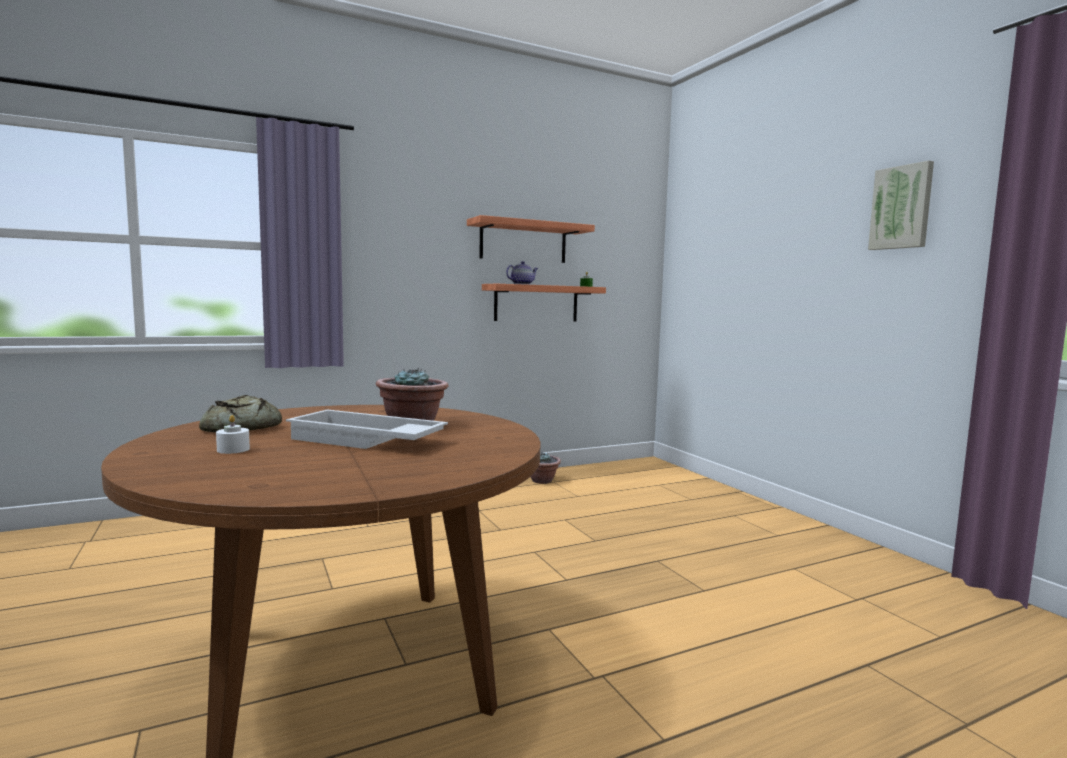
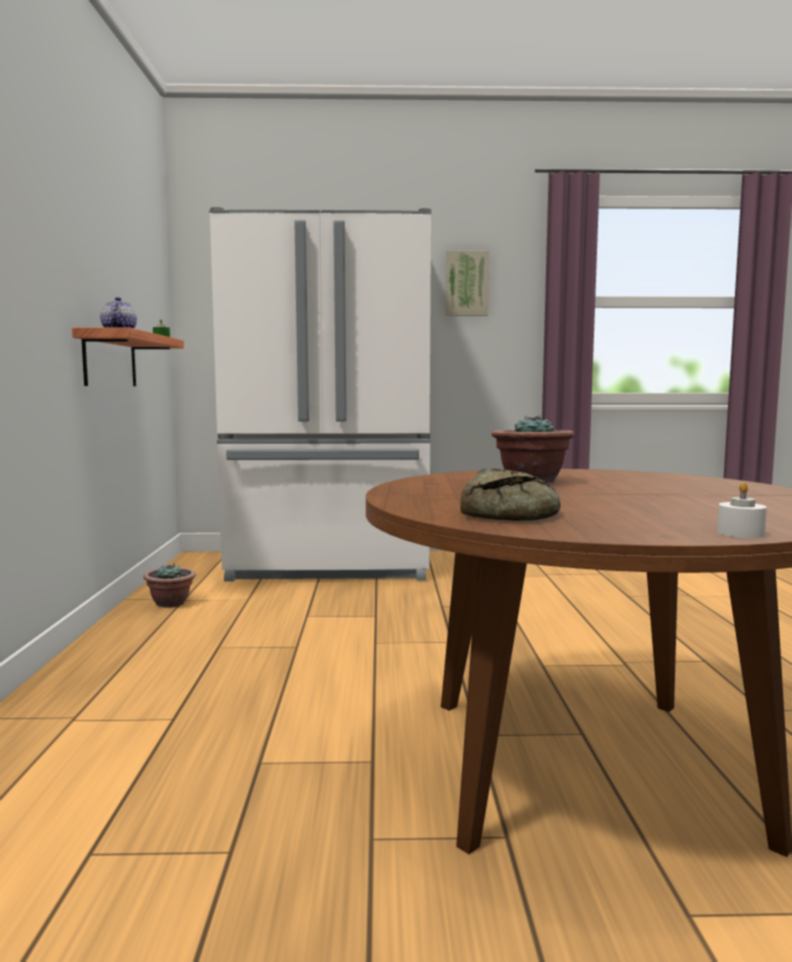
camera: 65 degrees left, 0 degrees up
(233, 449) = (650, 514): white candle -> white candle (740, 533)
(364, 441) = (609, 491): white tray -> none
(523, 242) = (96, 268): shelf -> none
(697, 501) = (331, 567): none -> white fridge

